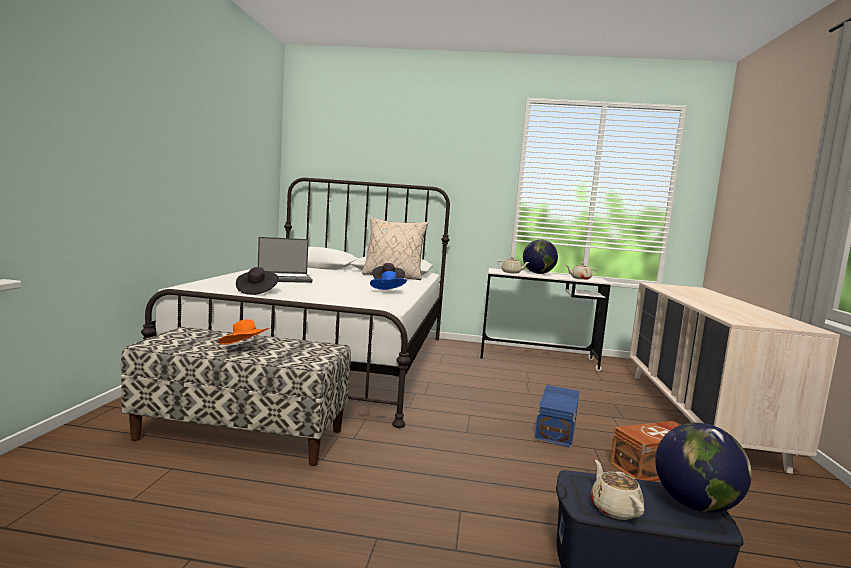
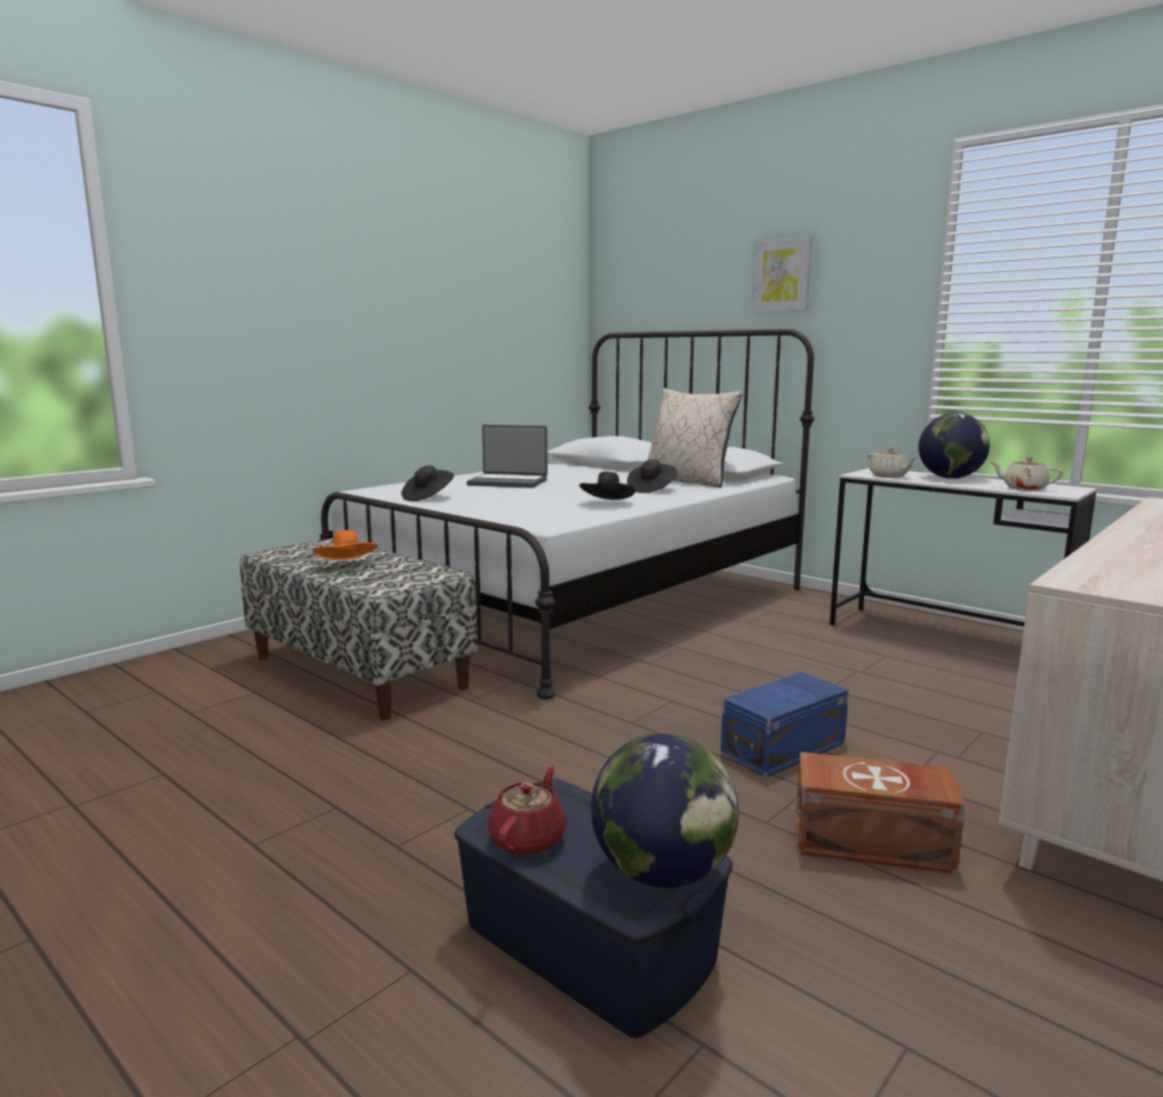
camera: 35 degrees right, 5 degrees up
(388, 292) = (607, 504): blue hat -> black hat
(427, 155) = (782, 275): none -> picture
(614, 509) = (528, 838): beige teapot -> red teapot

